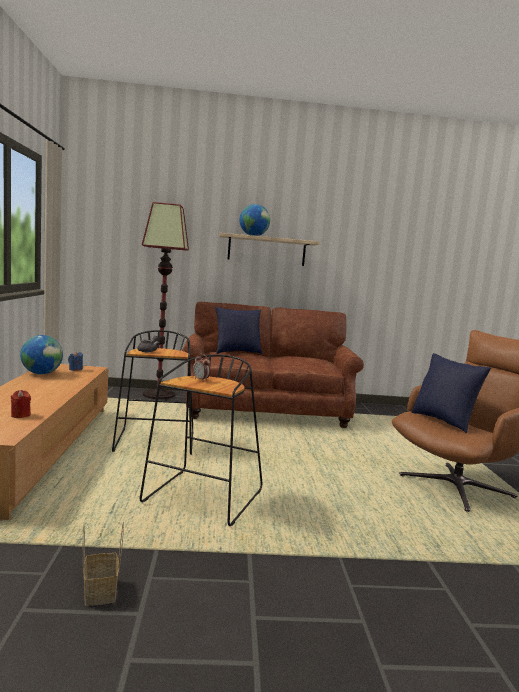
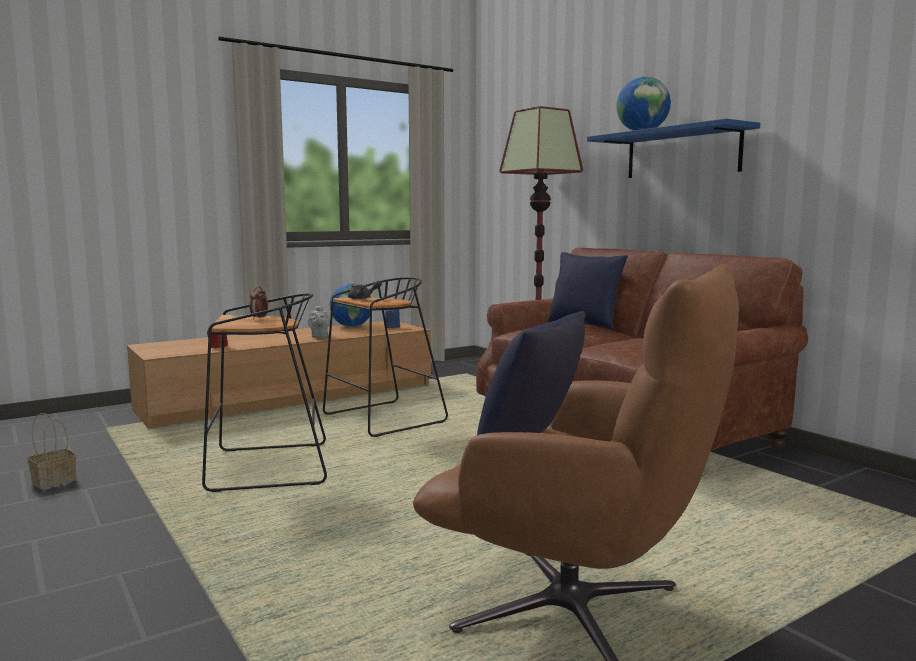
camera: 60 degrees right, 0 degrees up
(61, 388) = (319, 337): none -> grey teapot
(266, 250) = (682, 153): beige shelf -> blue shelf

